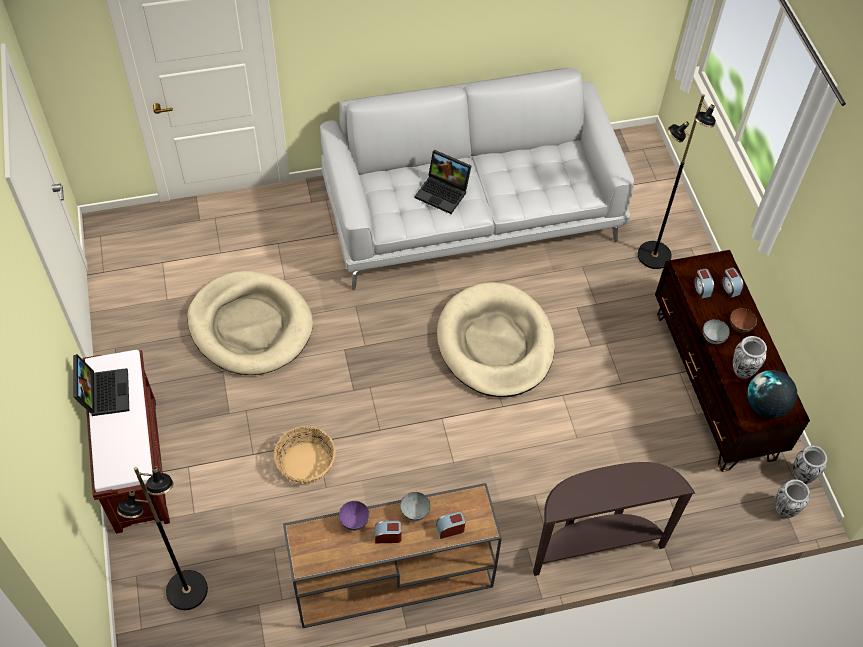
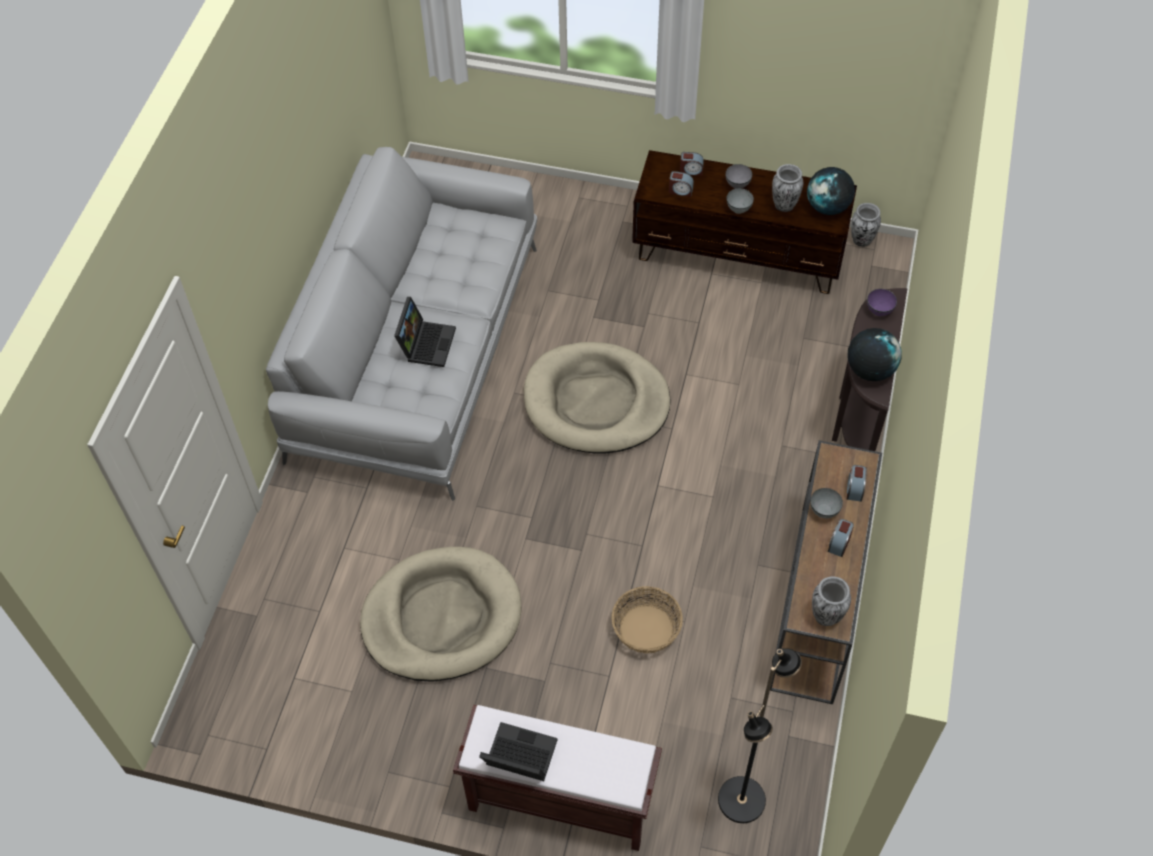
camera: 60 degrees left, 0 degrees up
(354, 521) = (810, 565): purple bowl -> purple bowl (879, 310)
(444, 192) = (426, 342): laptop -> laptop turned 45 degrees counterclockwise
(579, 493) = (870, 370): none -> globe
(653, 256) = (570, 229): black floor lamp -> none
(739, 327) = (737, 184): brown bowl -> grey bowl
(784, 510) = (887, 269): vase -> vase (826, 616)

